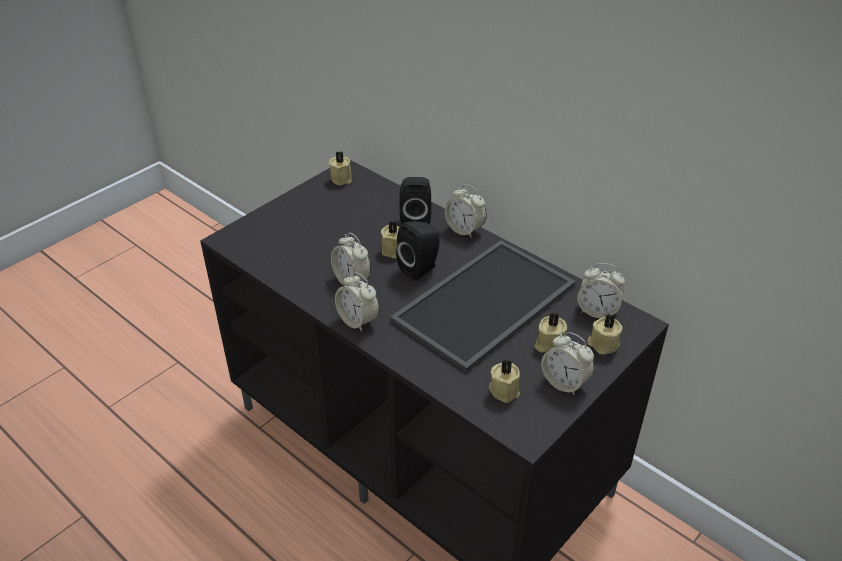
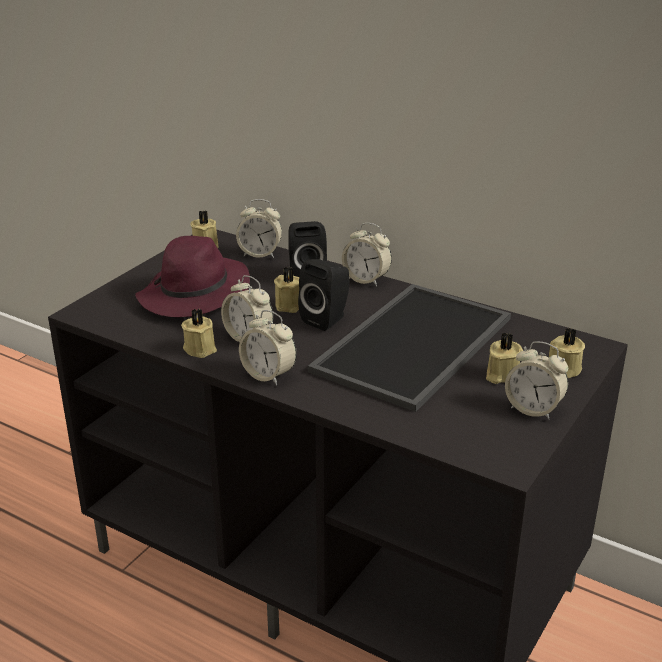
camera: 10 degrees left, 10 degrees down
(320, 231) = (195, 295): none -> purple hat
(505, 389) = (466, 423): beige candle -> beige candle (200, 348)
(597, 310) = (544, 339): alarm clock -> alarm clock (260, 254)

